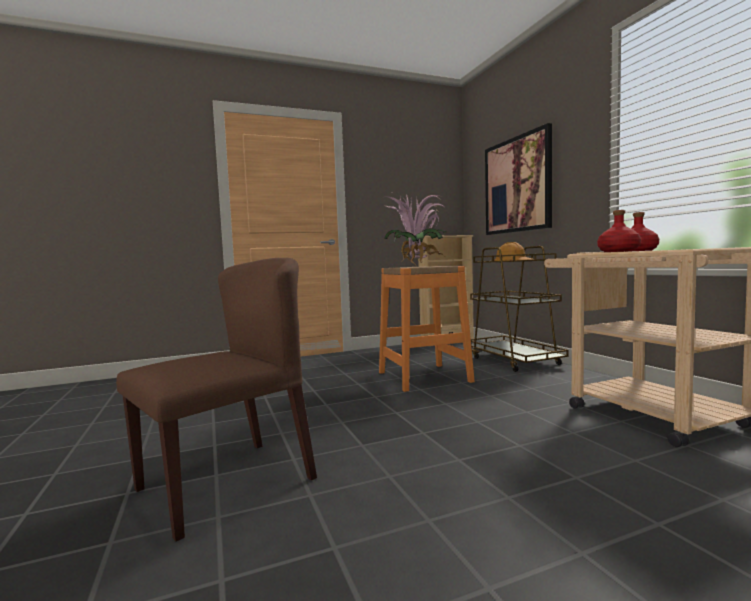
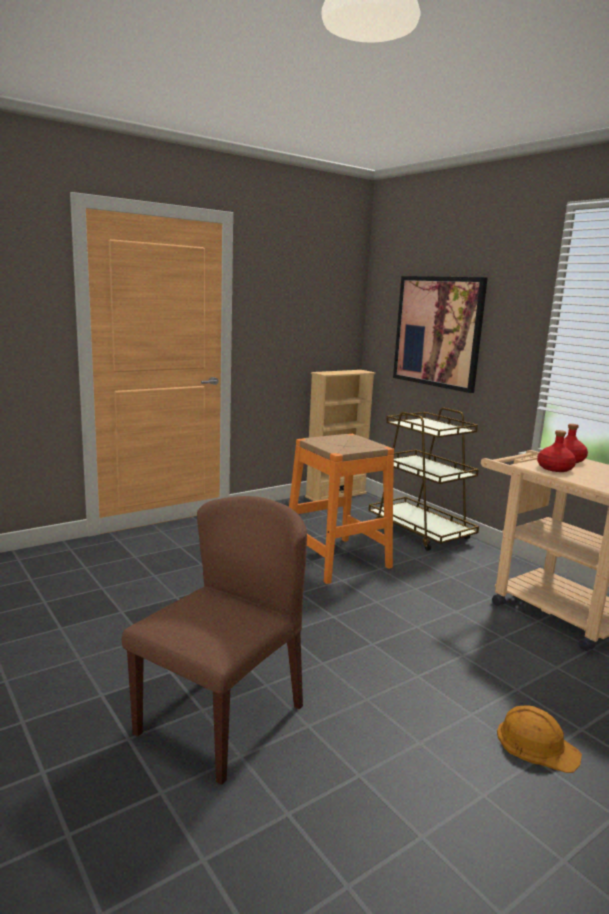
camera: 15 degrees left, 10 degrees up
(418, 266) = (342, 444): potted plant -> none
(513, 260) = (430, 424): orange hard hat -> orange hard hat (536, 744)

